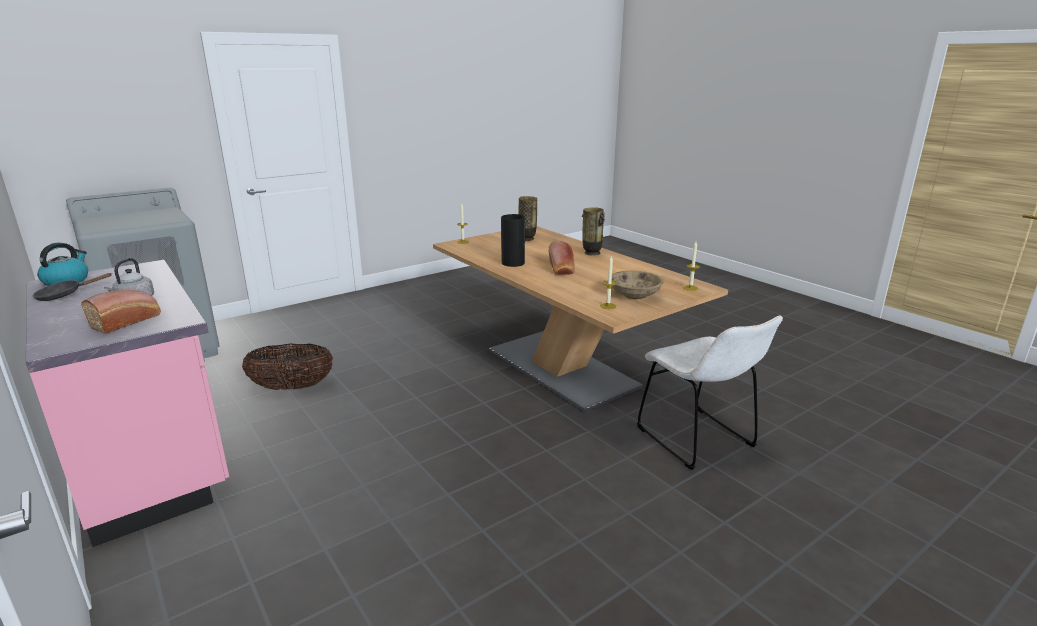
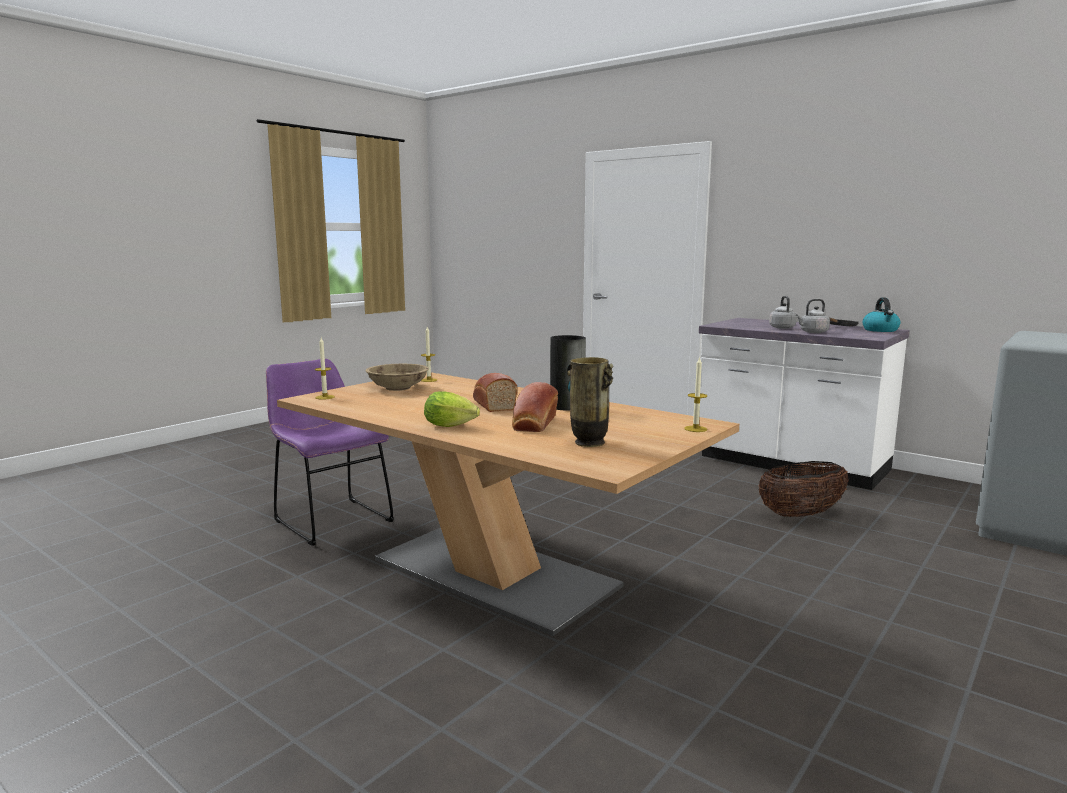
camera: 165 degrees right, 10 degrees down
(128, 321) = (746, 324): bread -> bread (534, 424)
(153, 460) = (790, 464): pink counter -> white counter
(154, 283) = (812, 332): none -> grey kettle
(592, 253) = (453, 426): vase -> lettuce
(699, 440) = (330, 519): white chair -> purple chair

